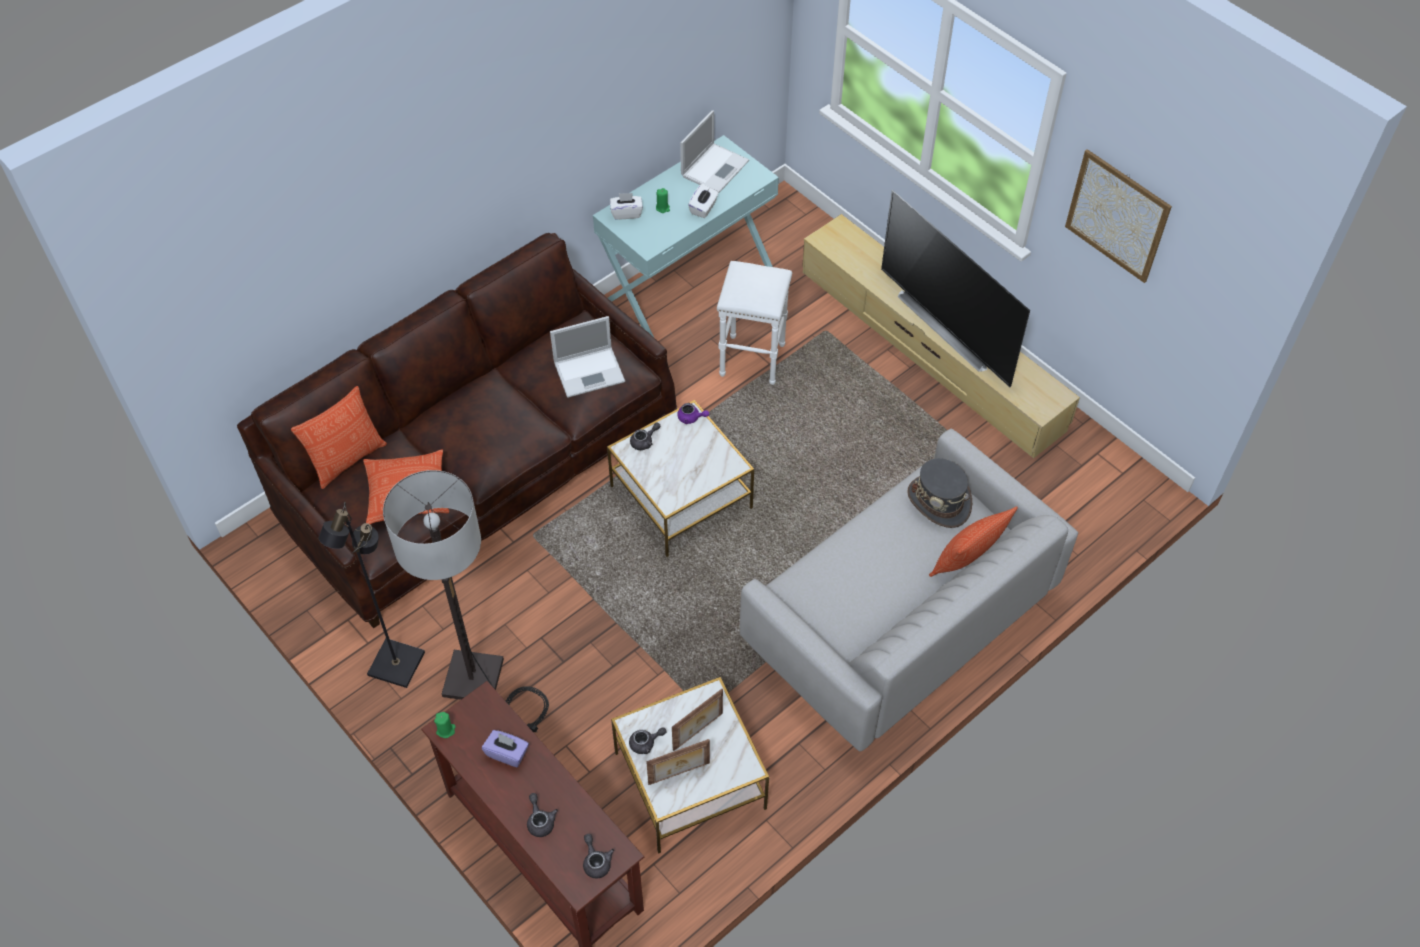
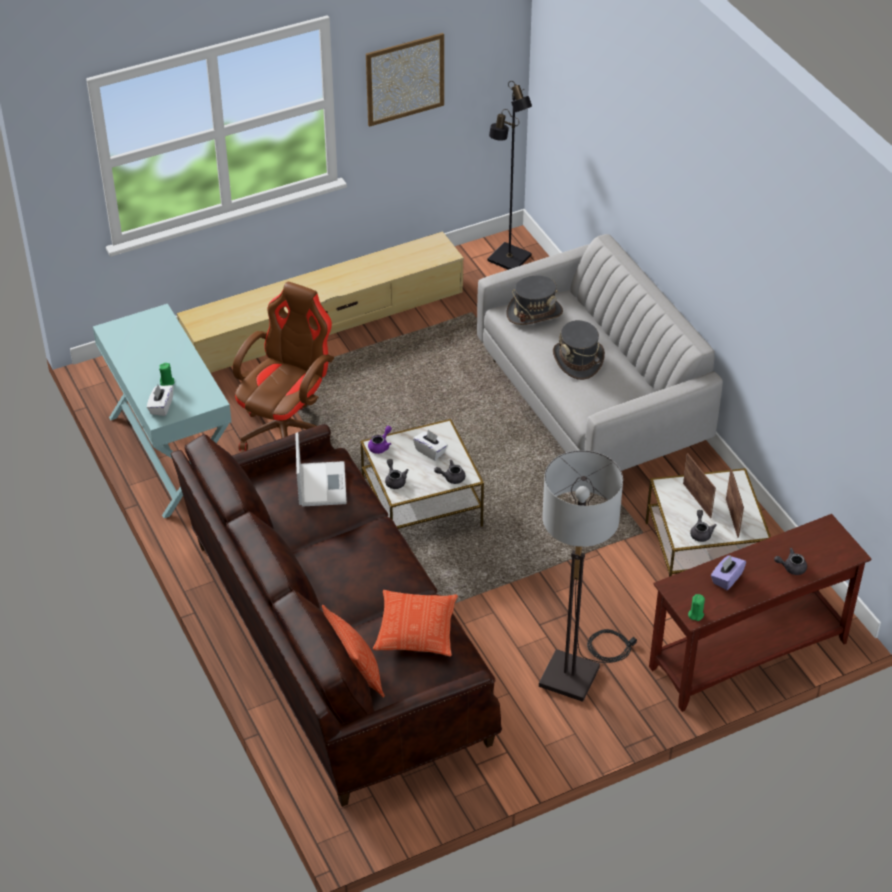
camera: 75 degrees left, 10 degrees down
(396, 663) = (536, 732): black floor lamp -> black floor lamp (509, 258)
(596, 861) = (831, 540): grey teapot -> grey teapot (451, 477)
(703, 208) = (182, 356): white tissue box -> white tissue box (430, 451)
(715, 167) = (133, 339): laptop -> none
(753, 360) = (287, 429): white stool -> brown office chair
(873, 560) = (578, 360): none -> grey hat
(949, 325) = (338, 280): television -> none
(966, 562) = (591, 315): orange pillow -> none

